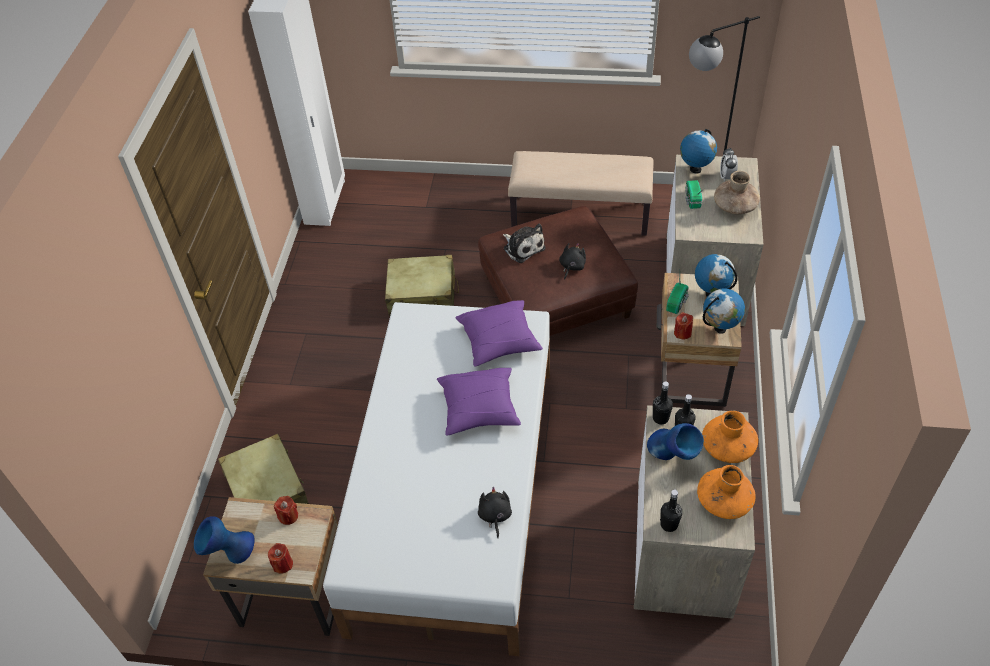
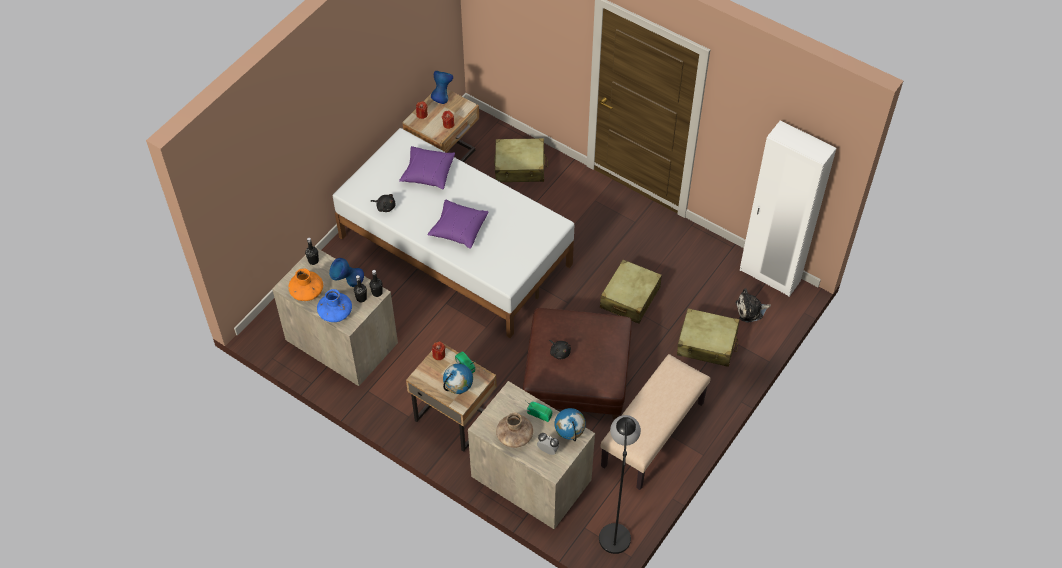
camera: 115 degrees right, 5 degrees up
(443, 216) = (707, 343): none -> beige suitcase
(499, 341) = (502, 260): purple pillow -> purple pillow (427, 173)
(523, 247) = (598, 333): plush toy -> plush toy (751, 310)
(720, 328) = (427, 377): globe -> none
(727, 447) = (335, 312): orange vase -> blue vase

